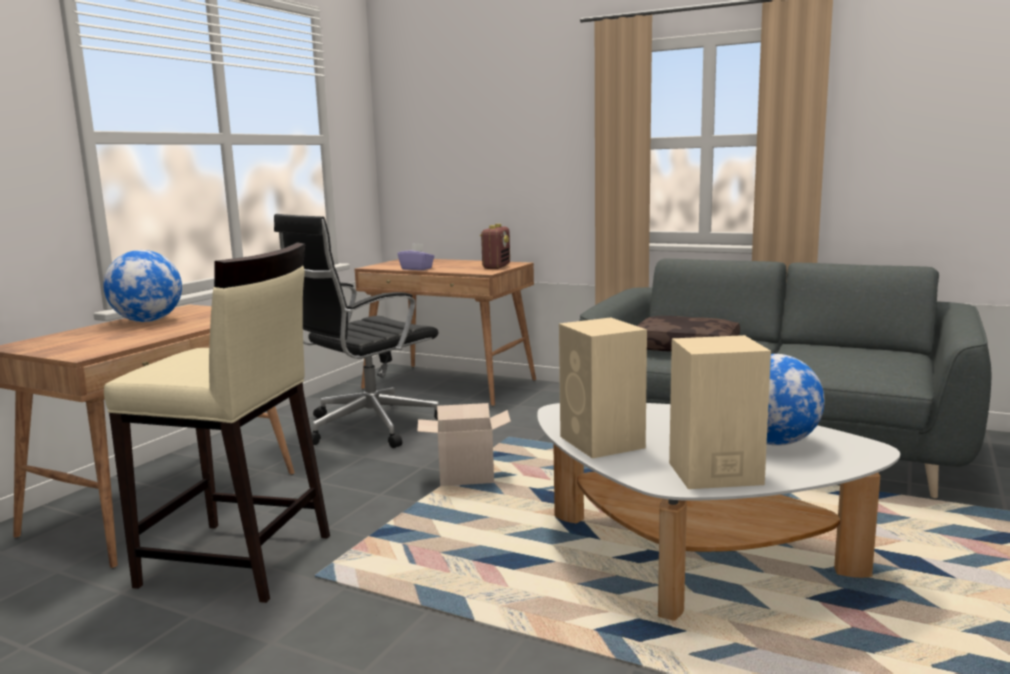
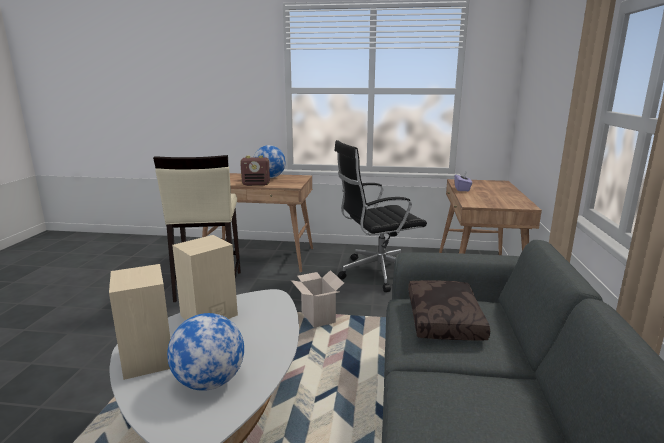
camera: 70 degrees right, 5 degrees up
(367, 427) = (377, 273): black office chair -> black office chair turned 45 degrees counterclockwise
(496, 267) = (499, 203): radio -> radio (256, 184)

